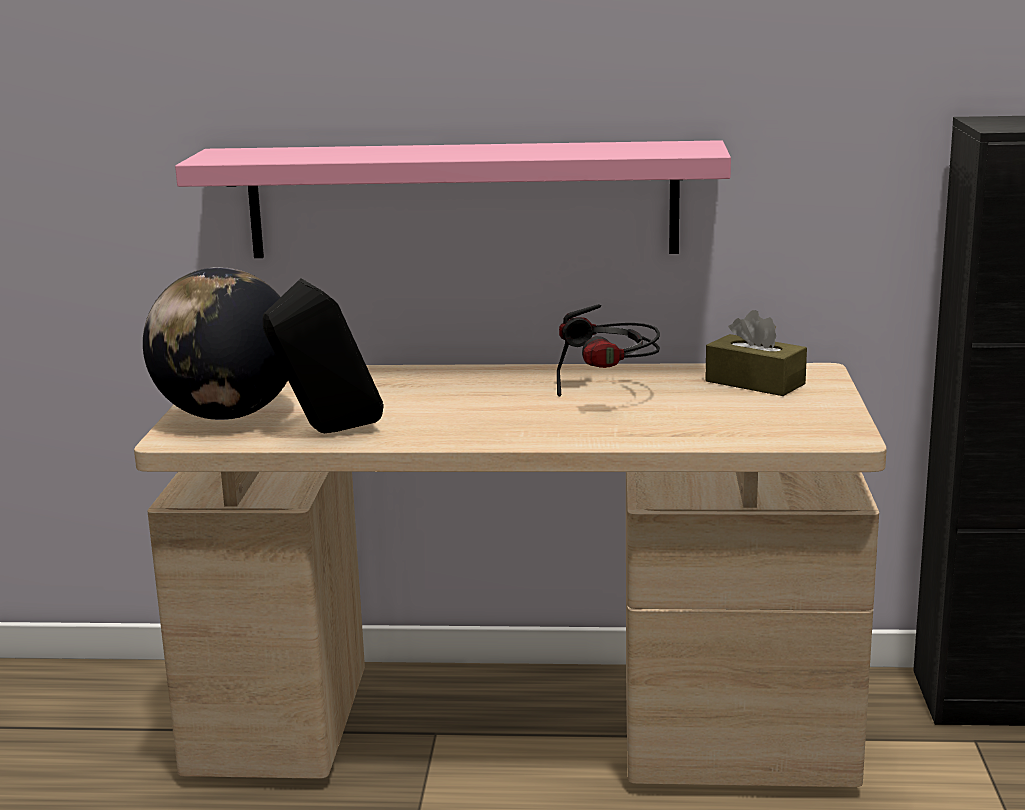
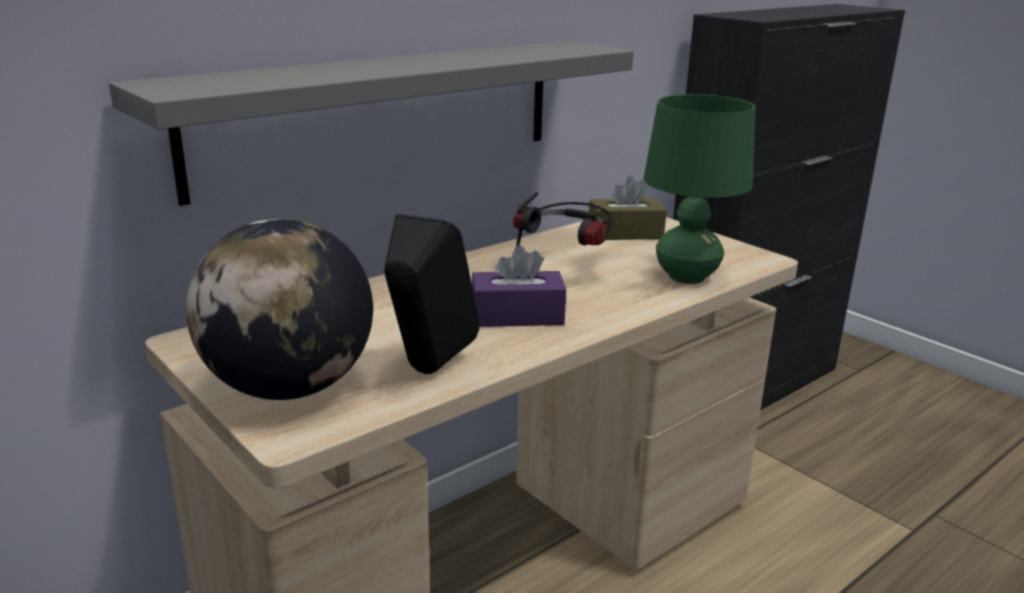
camera: 45 degrees left, 5 degrees up
(462, 200) = (382, 113): pink shelf -> grey shelf
(477, 418) = (517, 316): none -> purple tissue box
(711, 430) = (686, 277): none -> green table lamp

